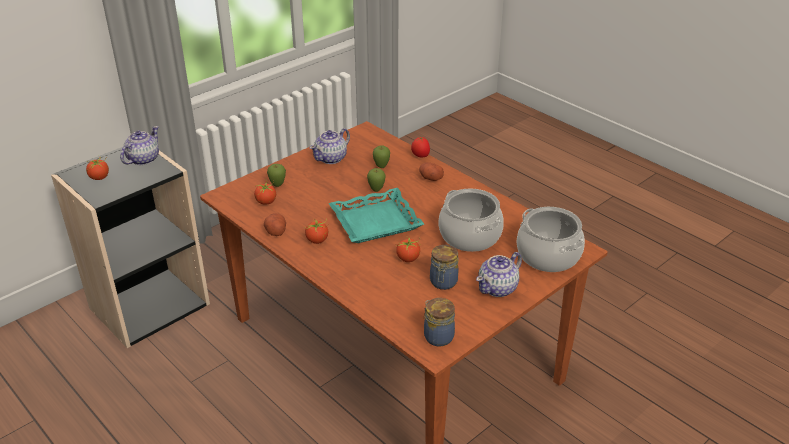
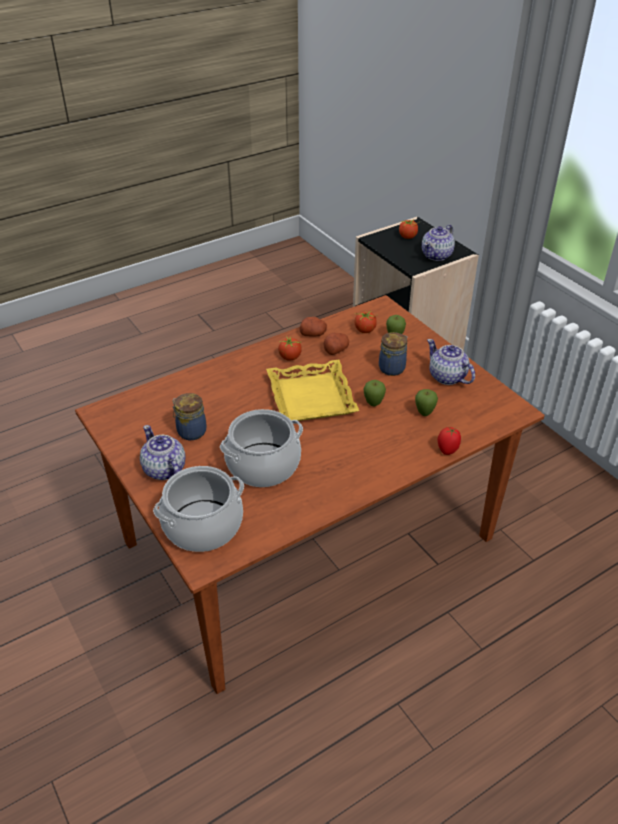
camera: 100 degrees right, 5 degrees up
(143, 159) = (437, 255): teapot -> teapot turned 90 degrees clockwise
(376, 222) = (310, 397): turquoise tray -> yellow tray
(408, 258) = (239, 412): tomato -> none
(430, 177) = (394, 451): potato -> potato (336, 349)
(437, 336) = (117, 416): jar -> jar (393, 368)

